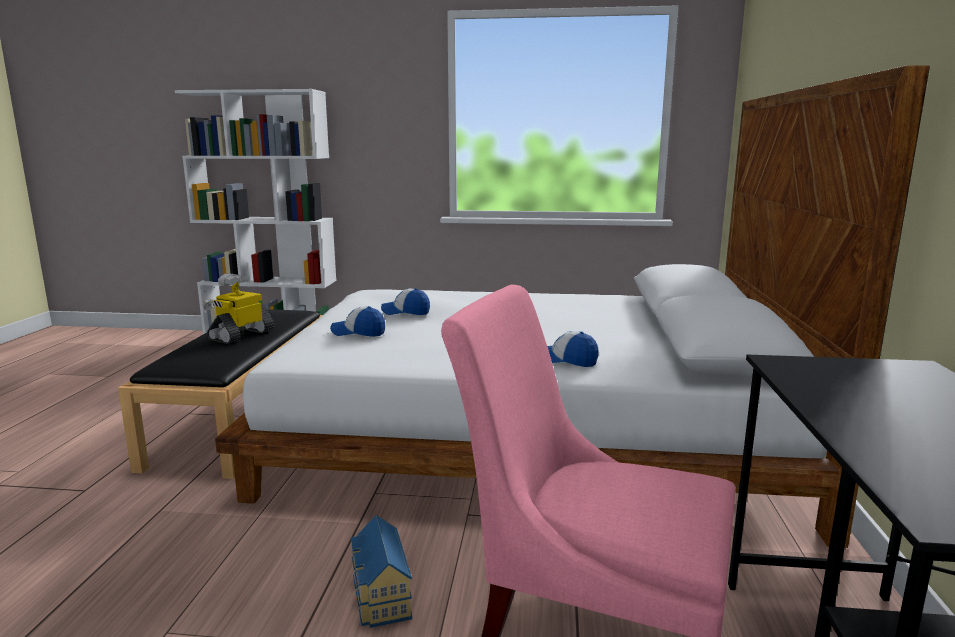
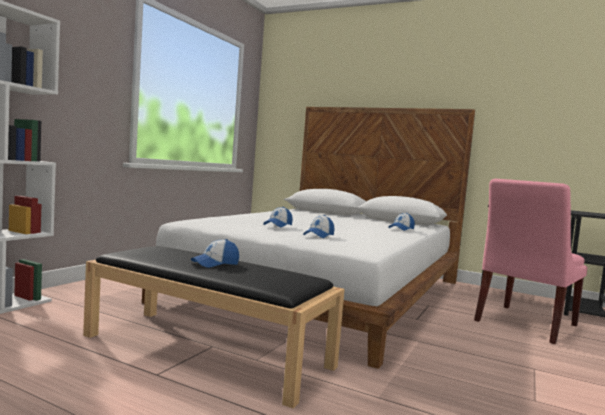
camera: 70 degrees left, 10 degrees down
(241, 335) = (215, 264): toy robot -> cap
(379, 596) = (492, 347): toy house -> none

